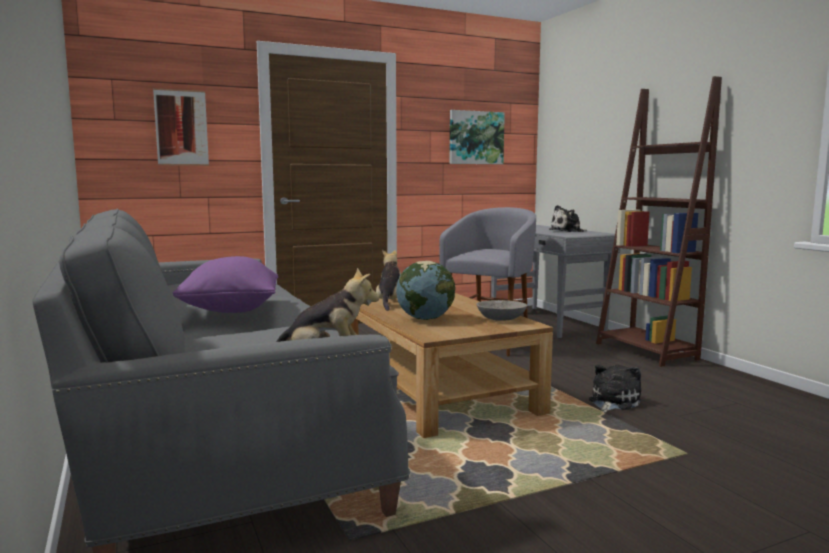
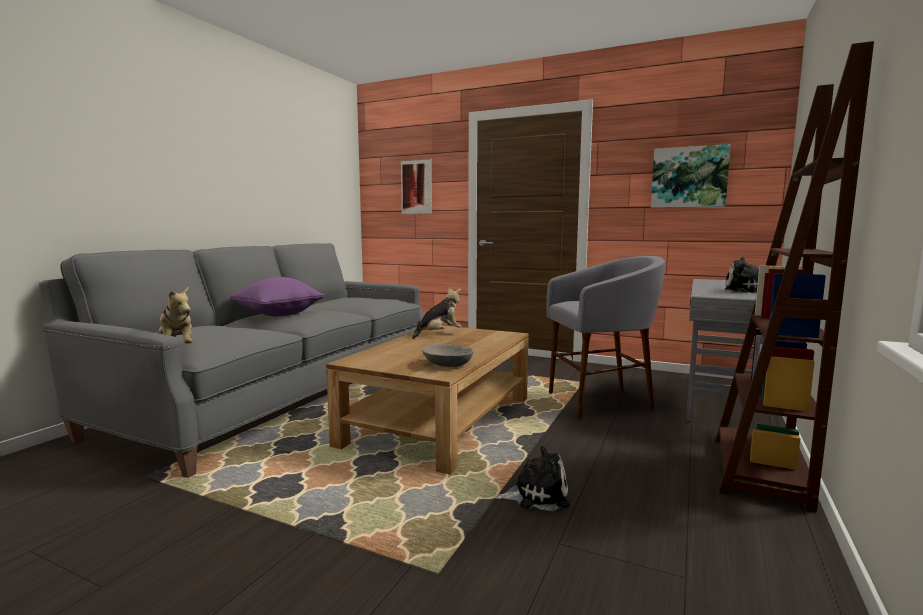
camera: 50 degrees right, 0 degrees up
(425, 319) = (403, 350): globe -> none

